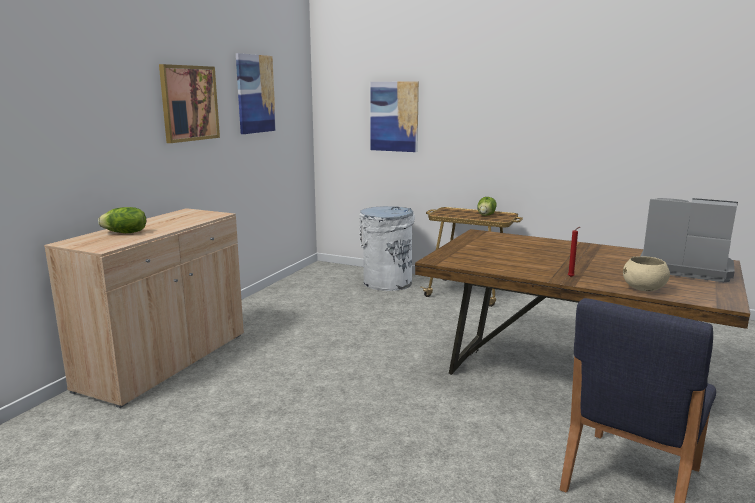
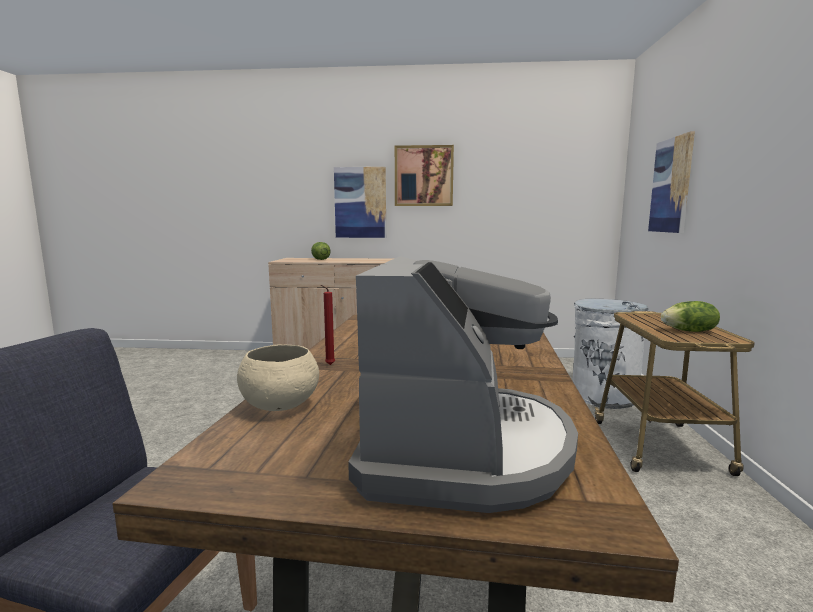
camera: 70 degrees right, 5 degrees down
(255, 94) = (515, 168): picture -> picture (360, 202)

